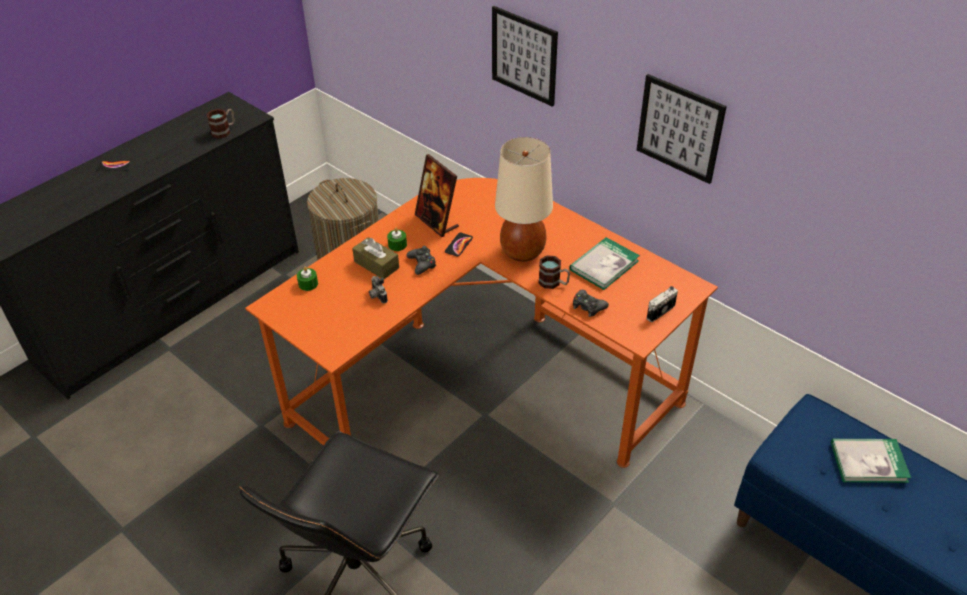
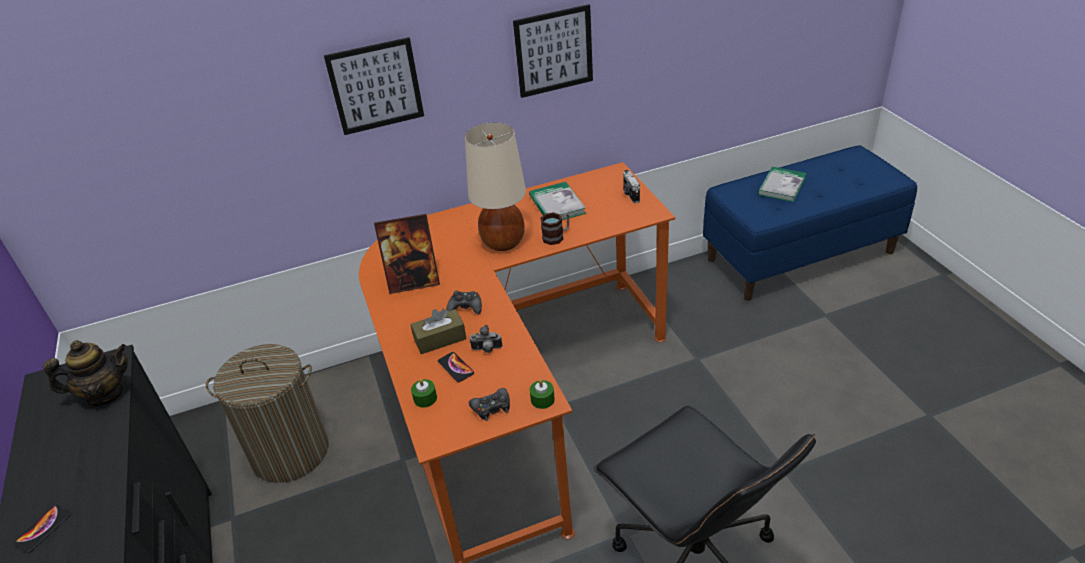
camera: 60 degrees left, 5 degrees down
(224, 131) = (105, 394): mug -> teapot
(397, 245) = (423, 317): green candle -> green candle (542, 399)
(459, 245) = (460, 277): phone -> phone (456, 367)
(588, 306) = (599, 226): black game controller -> black game controller (492, 407)

